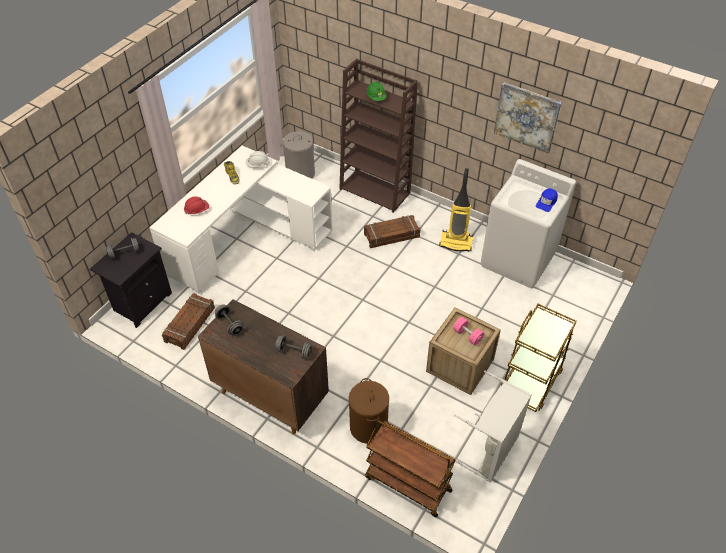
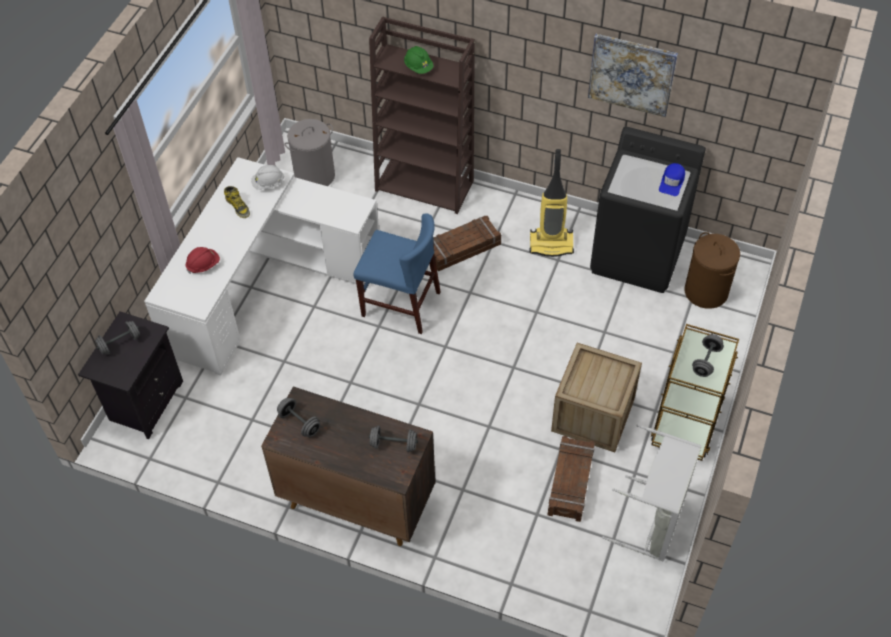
camera: 10 degrees left, 5 degrees up
(189, 324) = (220, 422): crate -> crate (570, 482)
(338, 266) = (400, 304): none -> blue chair
(368, 427) = (494, 519): brown laundry basket -> brown laundry basket (706, 291)
(407, 484) = (560, 583): brown cart -> none
(467, 335) = (601, 378): pink dumbbell -> none
(518, 259) = (638, 255): white washing machine -> black washing machine
(547, 333) = (706, 361): none -> grey dumbbell

